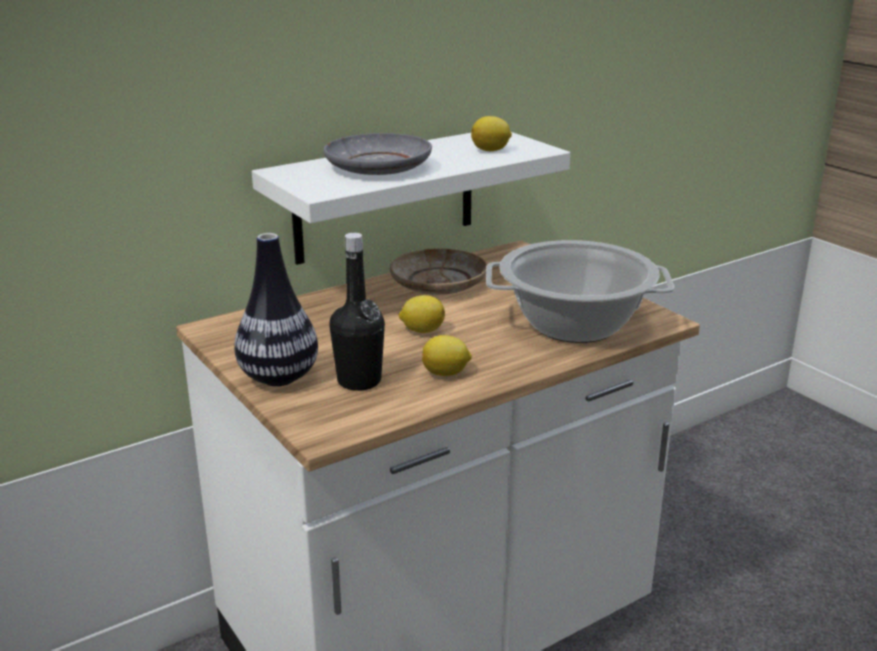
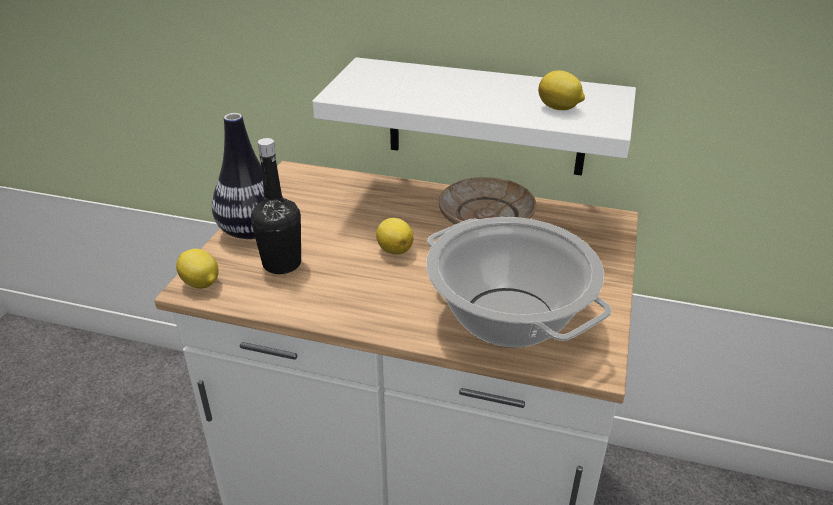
camera: 50 degrees right, 10 degrees up
(378, 167) = (431, 89): grey plate -> none
(446, 373) = (337, 295): lemon -> lemon (201, 284)

